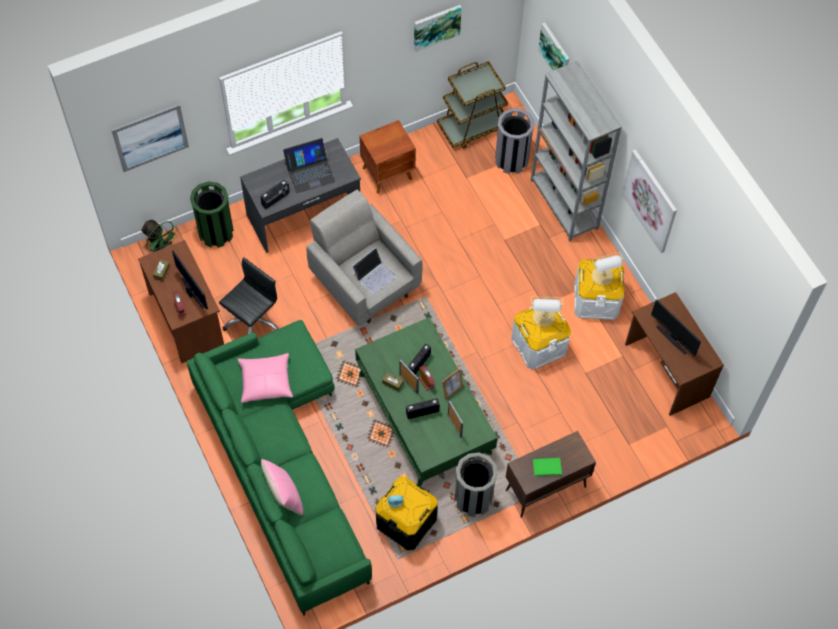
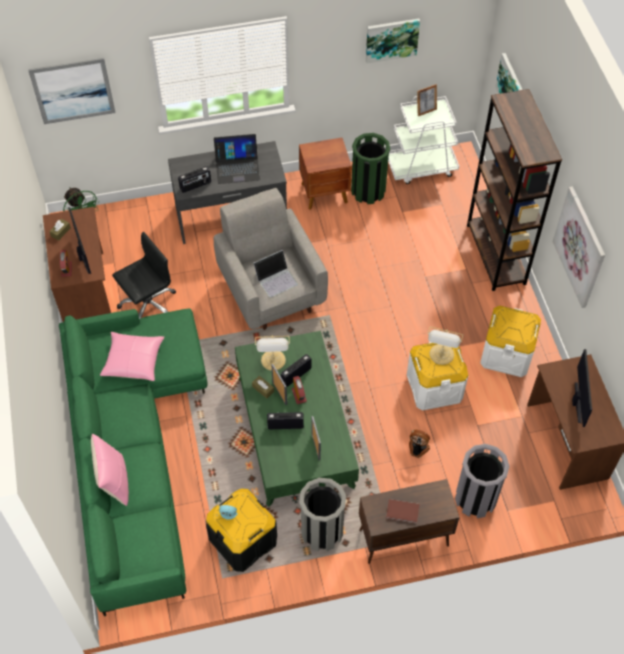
camera: 15 degrees right, 5 degrees down
(216, 232) = (141, 216): green trash can -> green trash can (368, 191)
(452, 390) = (323, 409): picture frame -> picture frame (425, 110)
(473, 127) = (421, 167): brown cart -> white cart
(511, 160) = (452, 203): grey trash can -> grey trash can (475, 499)
(538, 406) = (417, 449): none -> fan
(547, 468) = (403, 512): green book -> brown book
(564, 204) = (496, 254): grey bookcase -> brown bookcase
(603, 277) = (516, 326): table lamp -> table lamp (273, 361)
(672, 339) = (576, 402): monitor -> monitor turned 150 degrees counterclockwise

